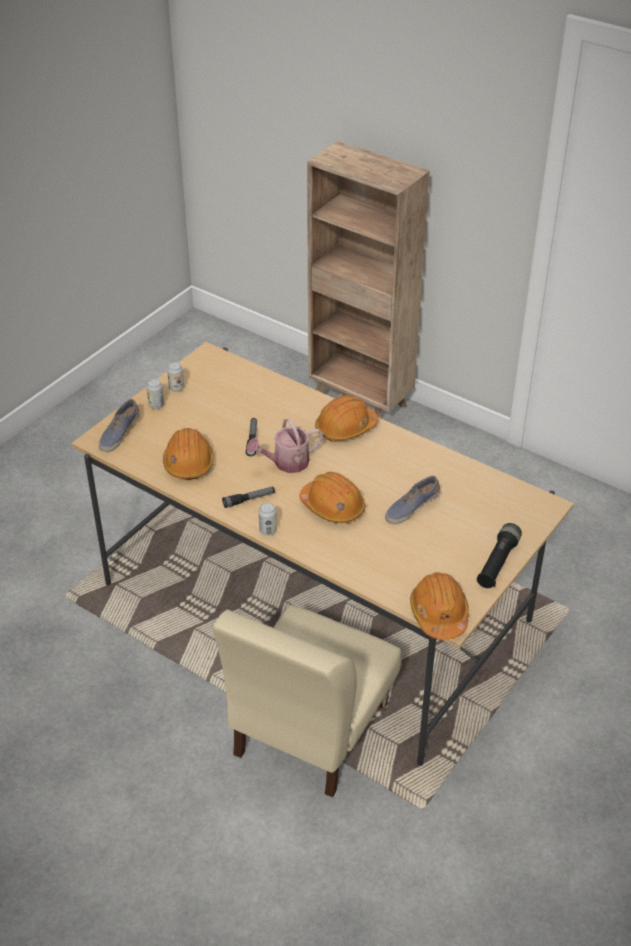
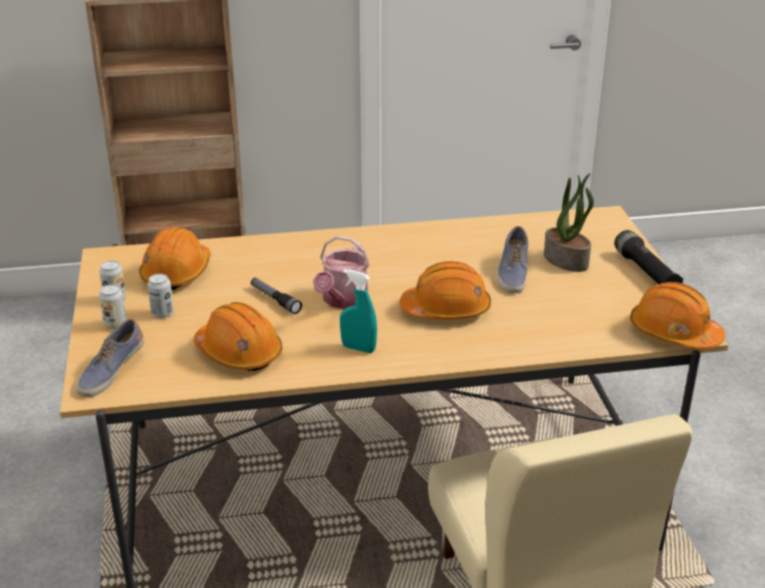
camera: 45 degrees left, 10 degrees down
(119, 434) = (111, 371): shoe -> shoe turned 45 degrees clockwise
(249, 500) = (358, 348): flashlight -> turquoise spray bottle
(268, 531) = (421, 362): can -> can (162, 313)
(345, 428) = (351, 247): orange hard hat -> orange hard hat (176, 273)
(461, 521) = (567, 260): none -> potted plant

